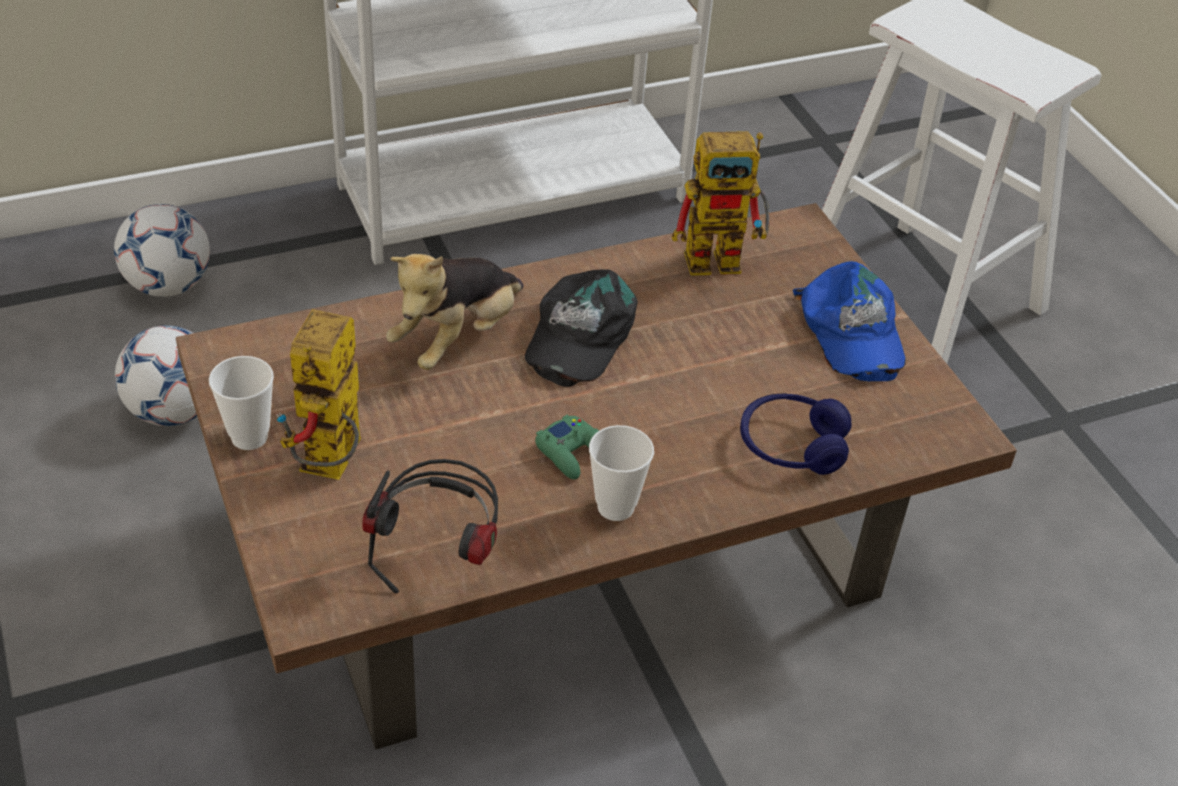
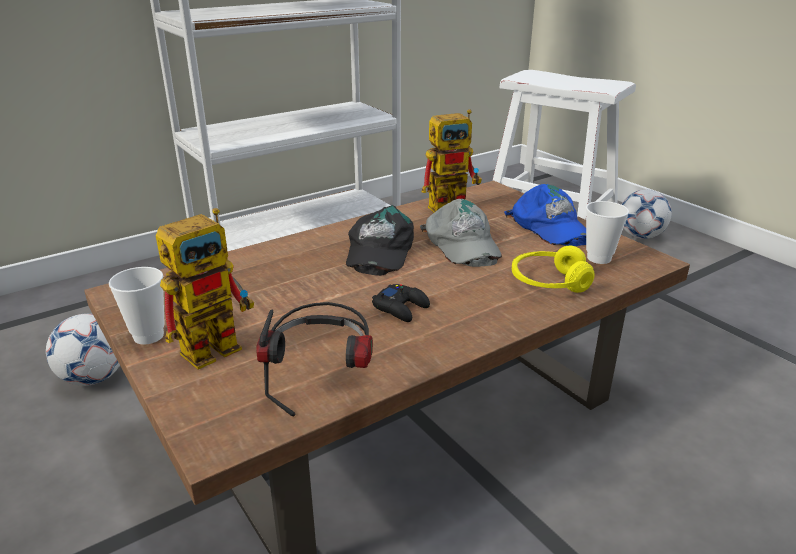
camera: 10 degrees left, 15 degrees down
(168, 285) = (86, 311): football -> football (640, 236)
(332, 467) = (219, 344): toy robot -> toy robot turned 135 degrees counterclockwise
(457, 338) = (295, 262): plush toy -> none
(573, 453) = (401, 308): green game controller -> black game controller
(615, 507) = (446, 333): cup -> cup (599, 258)
(702, 345) = (461, 244): none -> grey cap
(791, 446) = (549, 282): blue headphones -> yellow headphones

